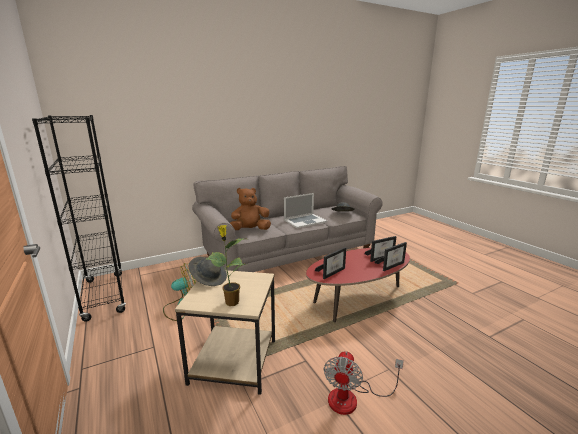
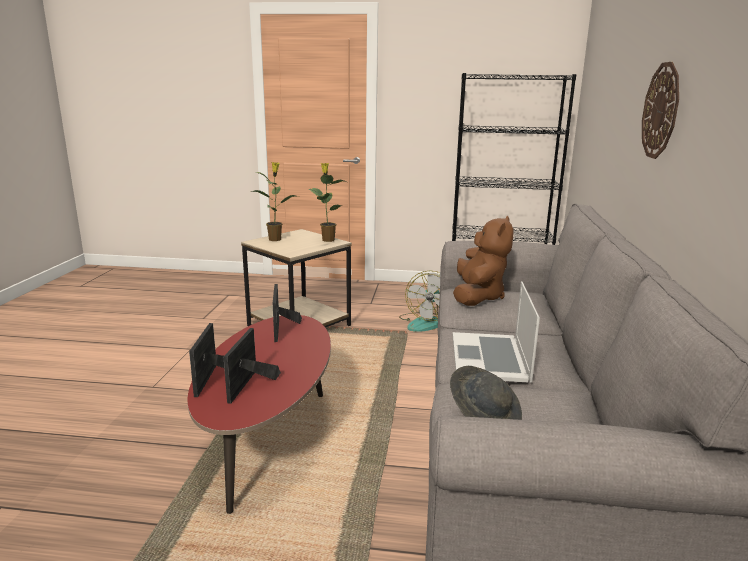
camera: 125 degrees right, 0 degrees up
(209, 279) = (327, 240): grey hat -> potted plant
(234, 129) = (661, 111): none -> wall clock
(352, 398) = (172, 355): fan -> none

